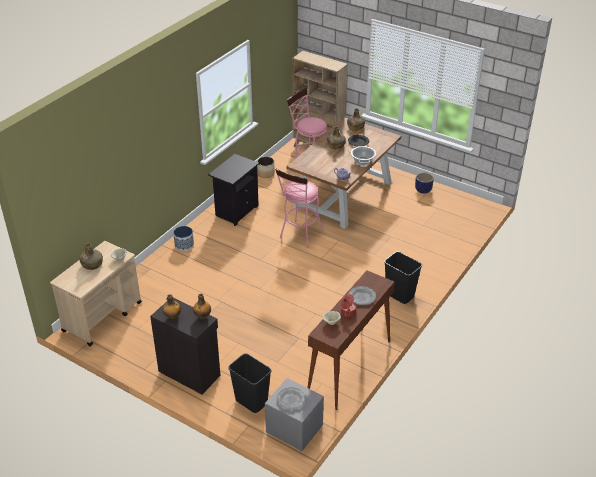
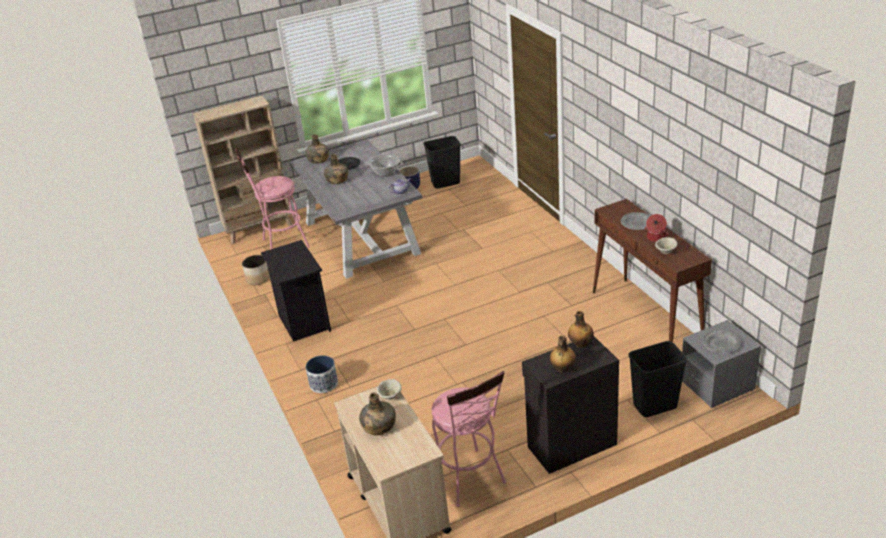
camera: 55 degrees left, 5 degrees down
(299, 236) = (401, 288): pink stool -> pink stool (471, 481)
(343, 194) = (361, 237): brown dining table -> grey dining table
(400, 295) = (561, 252): black trash can -> black trash can (445, 183)

